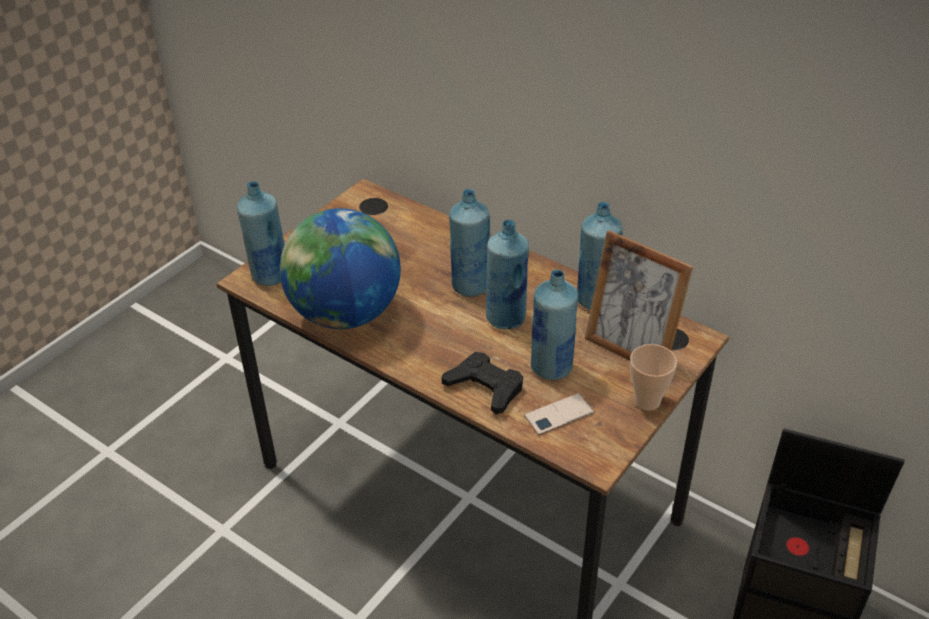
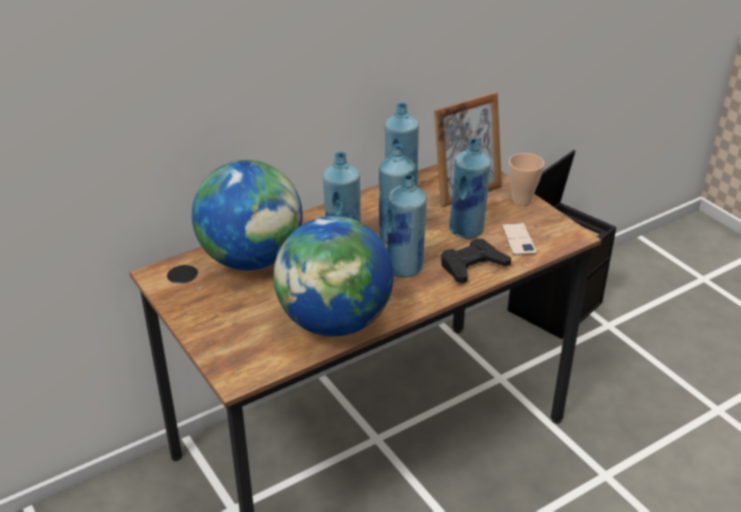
camera: 70 degrees left, 5 degrees down
(270, 276) = (242, 361): blue bottle -> blue bottle (405, 268)
(414, 236) = (251, 259): none -> globe

